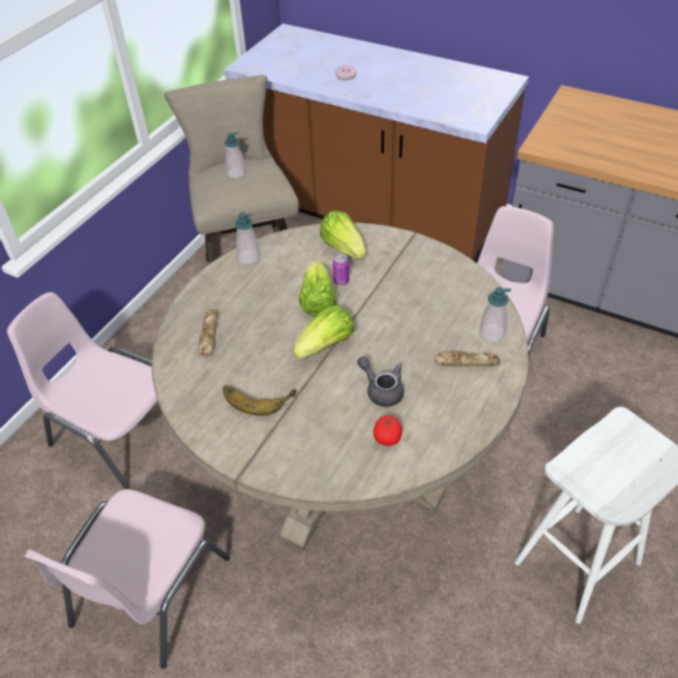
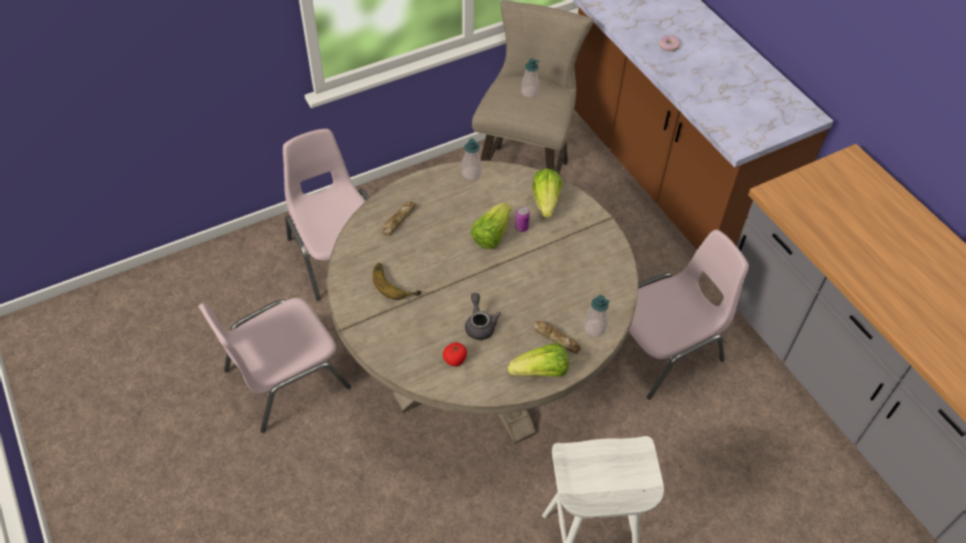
camera: 30 degrees right, 5 degrees up
(326, 345) = (470, 271): lettuce -> lettuce (541, 372)

